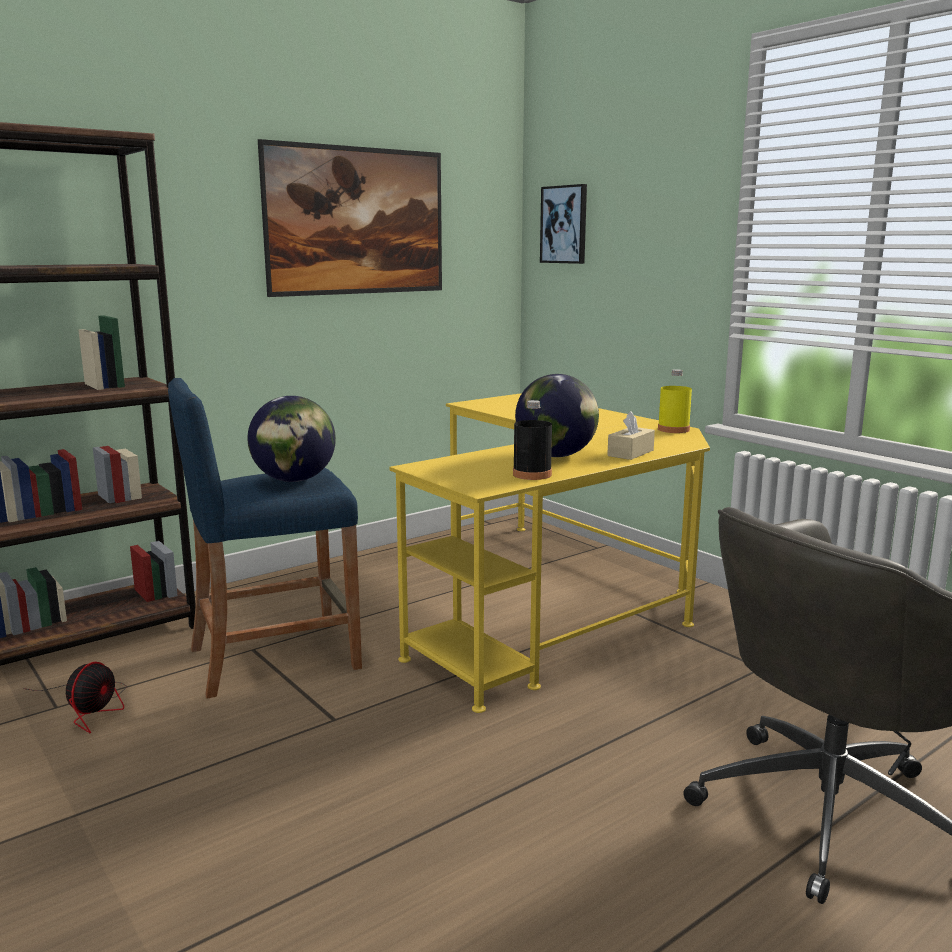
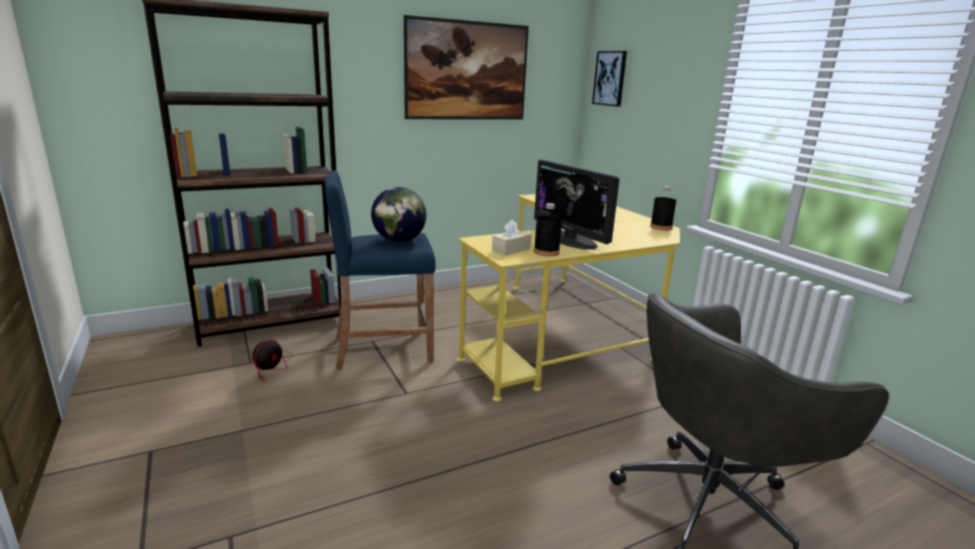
camera: 10 degrees right, 5 degrees up
(556, 456) = (570, 240): globe -> monitor
(630, 453) = (621, 242): beige tissue box -> beige tissue box (511, 250)
(673, 429) = (661, 227): yellow bottle -> black bottle

